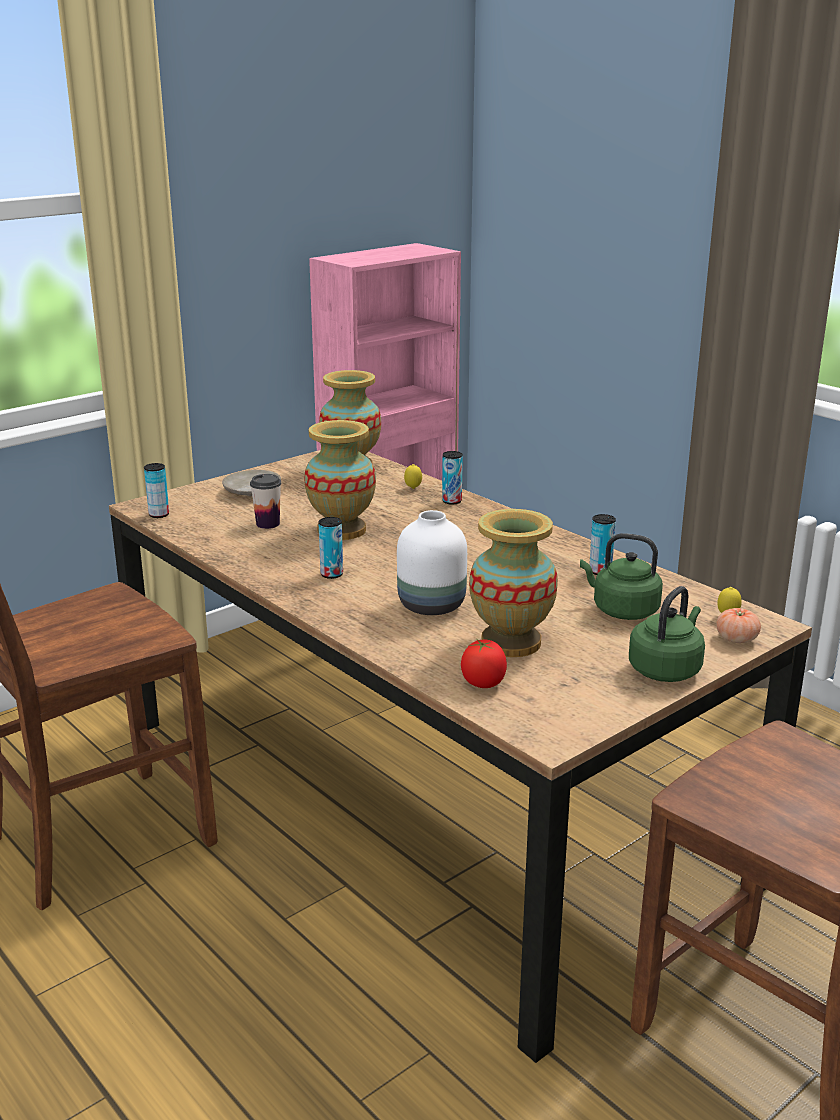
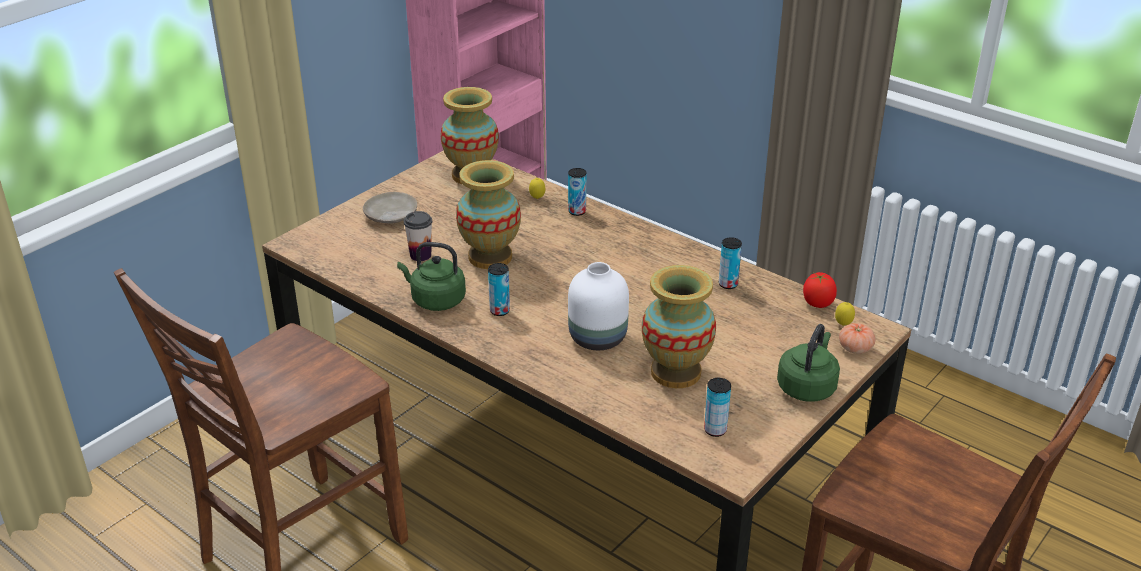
camera: 10 degrees left, 10 degrees up
(159, 515) = (315, 253): can -> can (715, 430)
(483, 683) = (665, 418): tomato -> tomato (817, 303)
(622, 610) = (757, 327): green kettle -> green kettle (435, 300)

